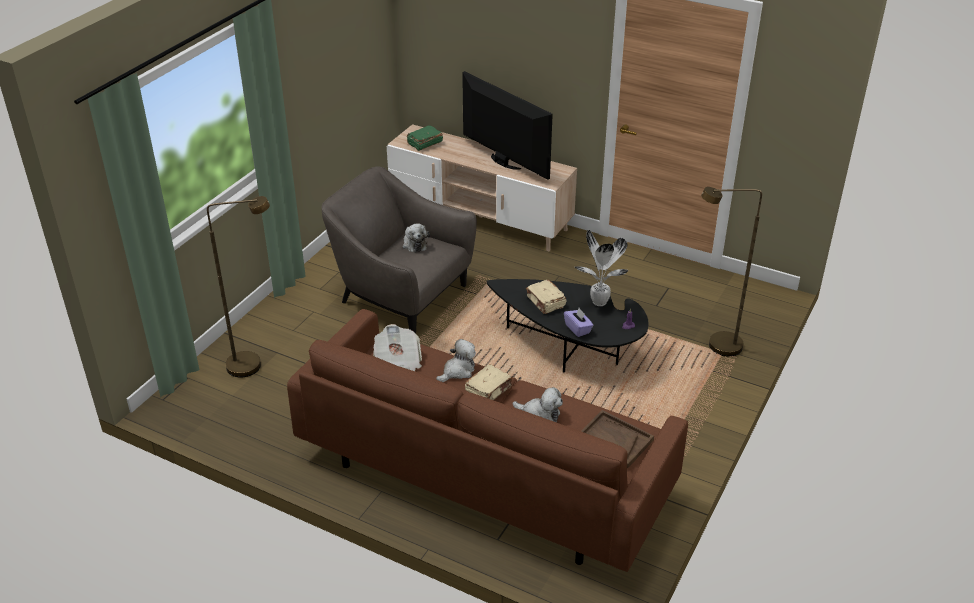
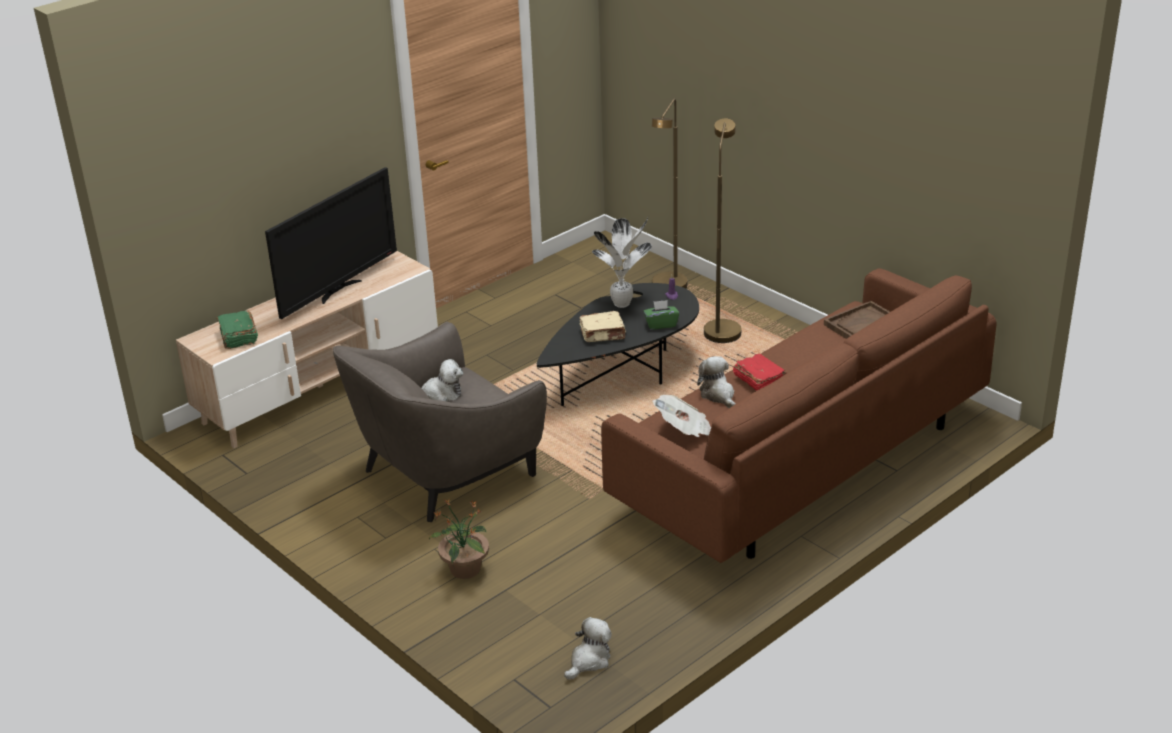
camera: 70 degrees left, 5 degrees down
(253, 364) = (518, 613): brown floor lamp -> brown floor lamp (721, 328)
(294, 330) = (465, 570): none -> potted plant
(489, 390) = (759, 381): beige book -> red book
(503, 162) = (338, 290): television -> television turned 150 degrees clockwise
(540, 414) = (810, 358): plush toy -> plush toy (589, 660)
(578, 329) = (661, 324): purple tissue box -> green tissue box

